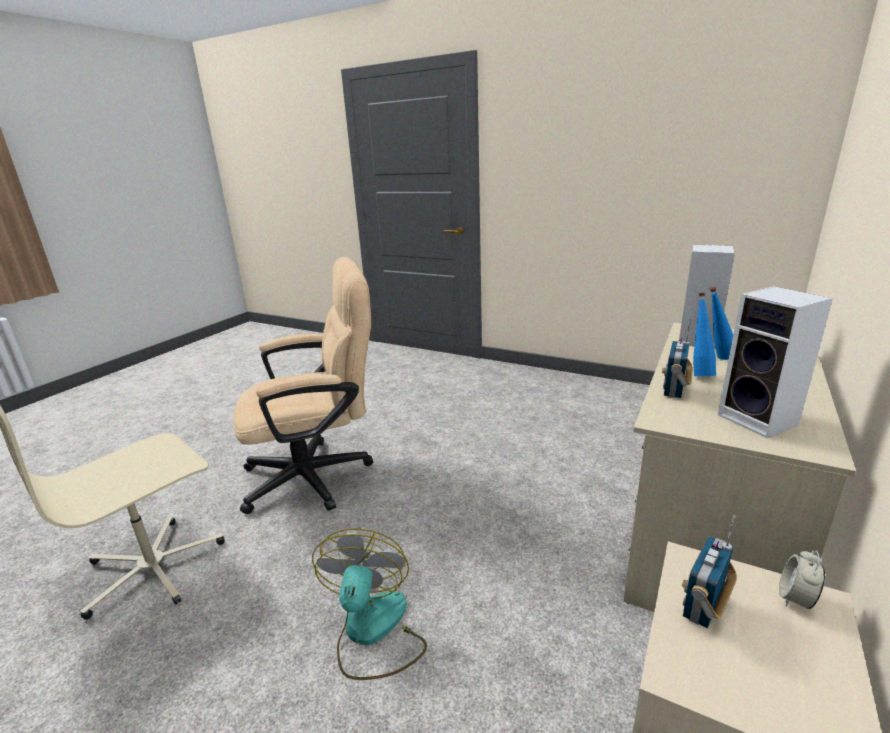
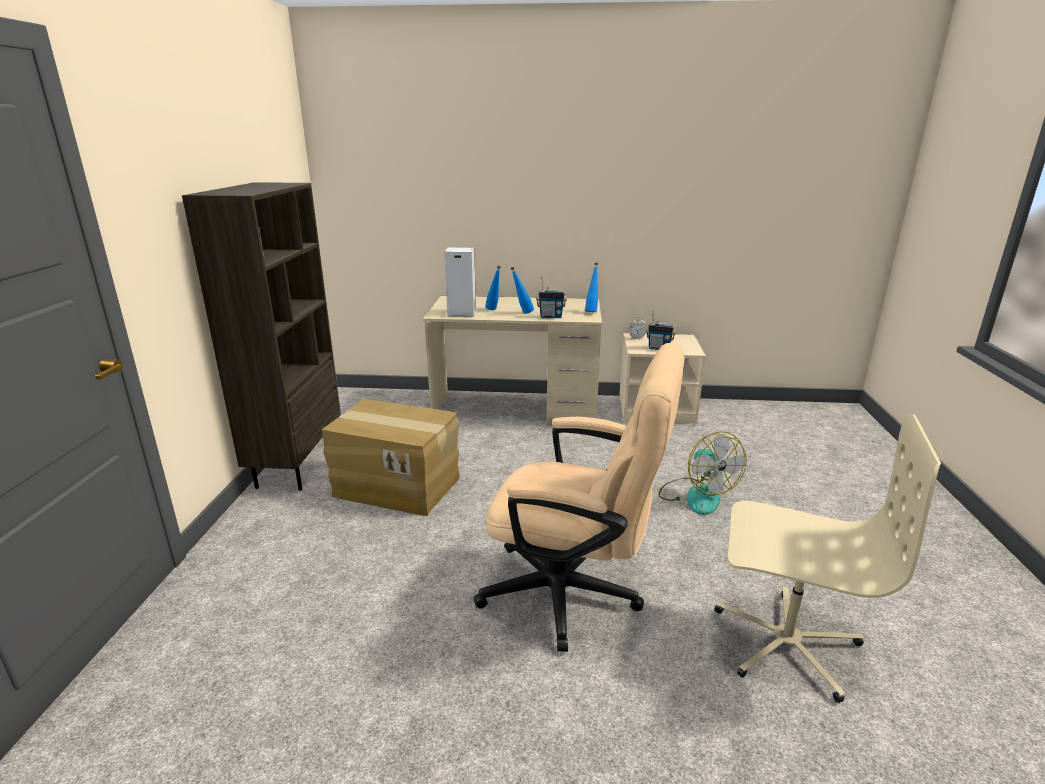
camera: 115 degrees left, 0 degrees up
(319, 475) = (574, 595): beige office chair -> beige office chair turned 150 degrees clockwise
(373, 632) = (696, 495): fan -> fan turned 90 degrees counterclockwise
(525, 421) = (398, 485): none -> cardboard box
(583, 384) = (297, 464): none -> brown bookcase
(715, 433) = (592, 311): none -> blue bottle
(760, 420) = (570, 306): speaker -> none

